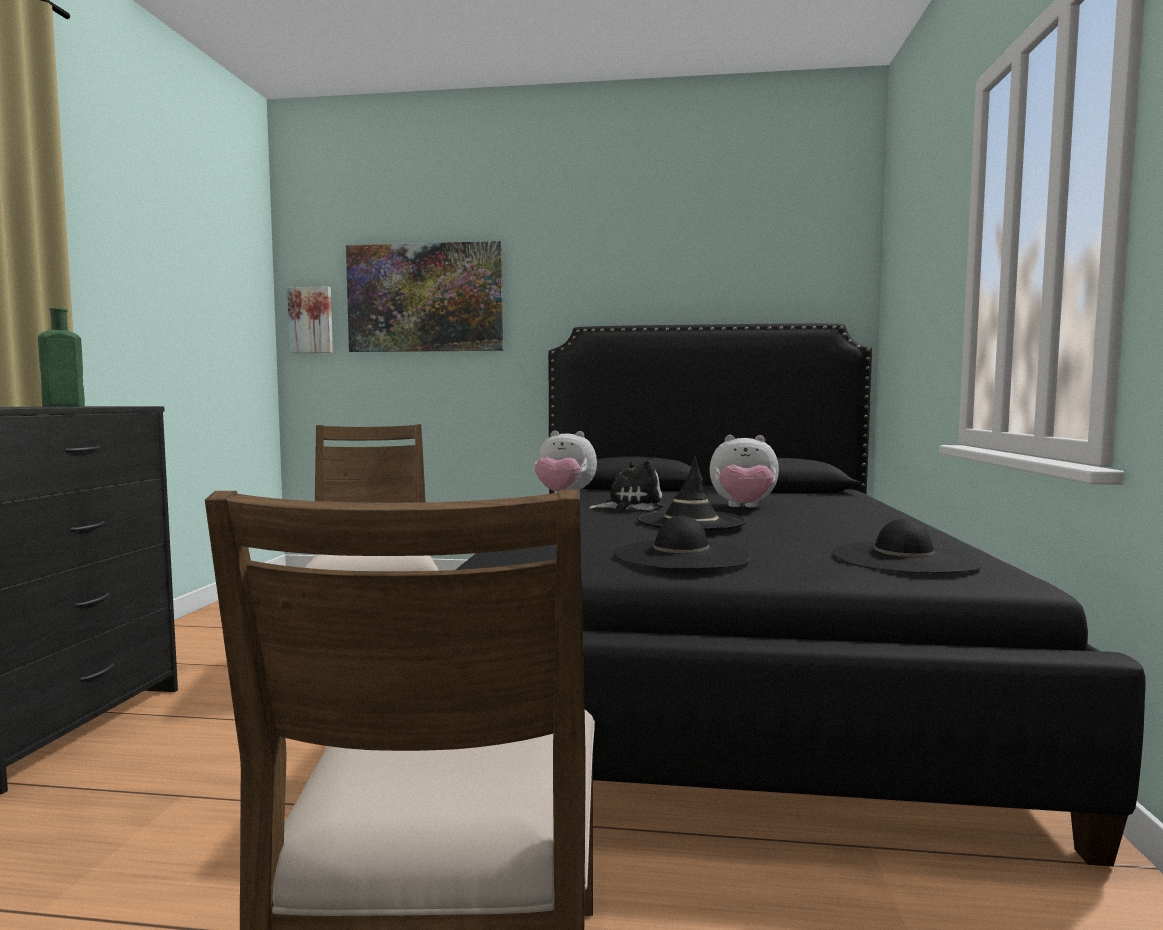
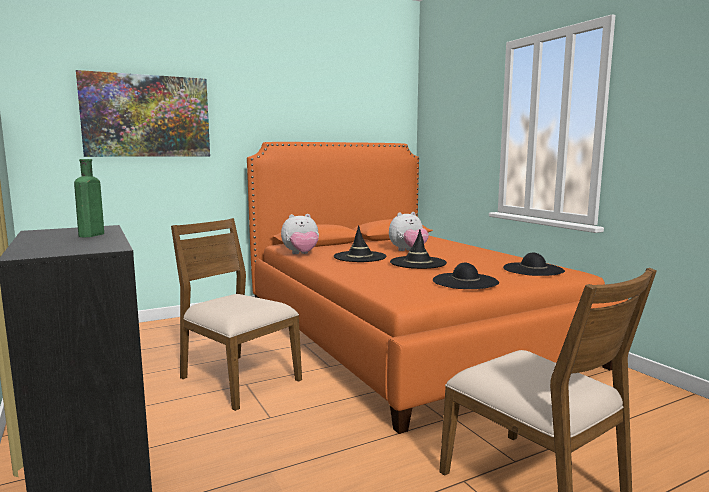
camera: 35 degrees left, 5 degrees up
(311, 320) = (42, 130): picture -> none
(629, 506) = (360, 257): plush toy -> black hat
(712, 662) = (405, 334): black bed -> orange bed

